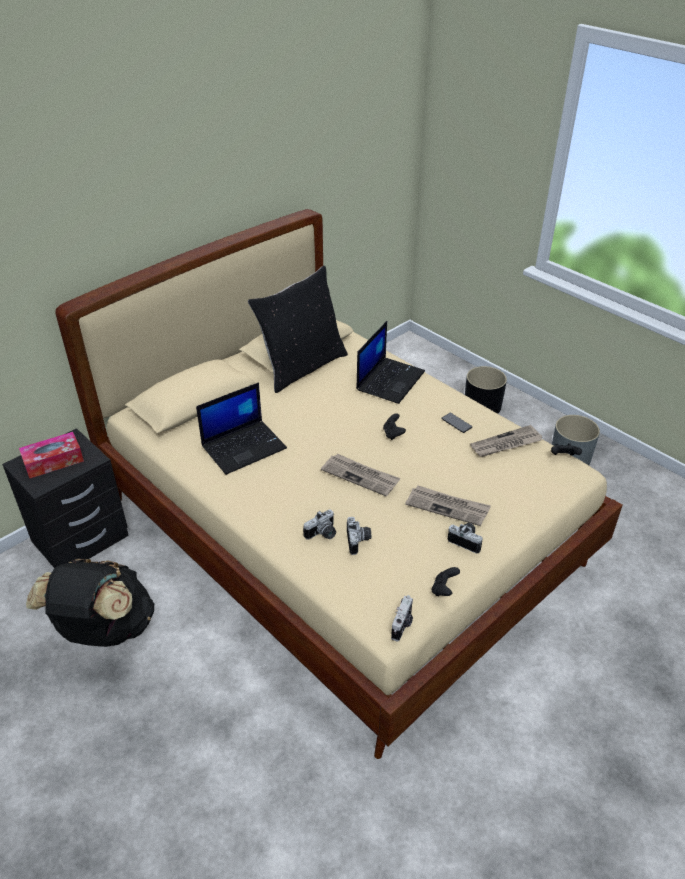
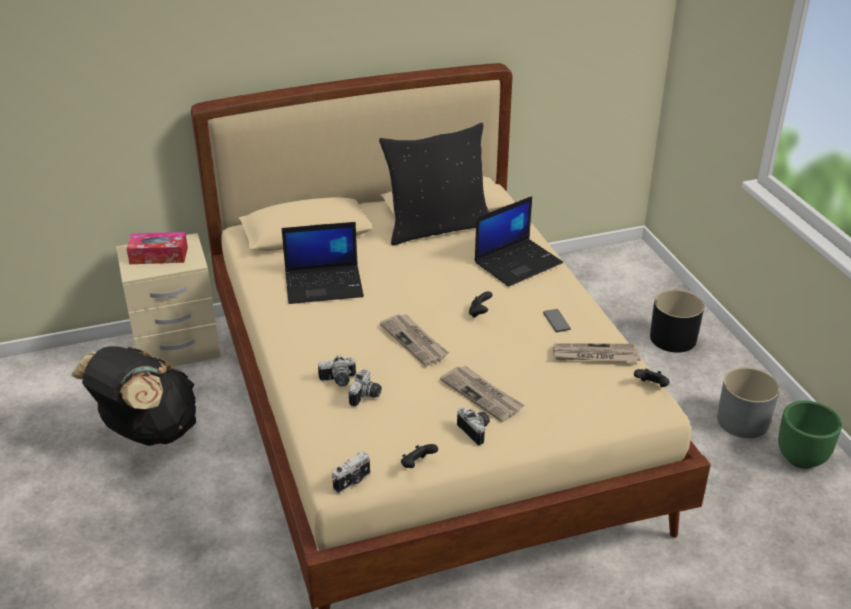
camera: 25 degrees right, 5 degrees down
(80, 539) = (177, 347): black nightstand -> beige nightstand
(625, 473) = (802, 458): none -> green planter

